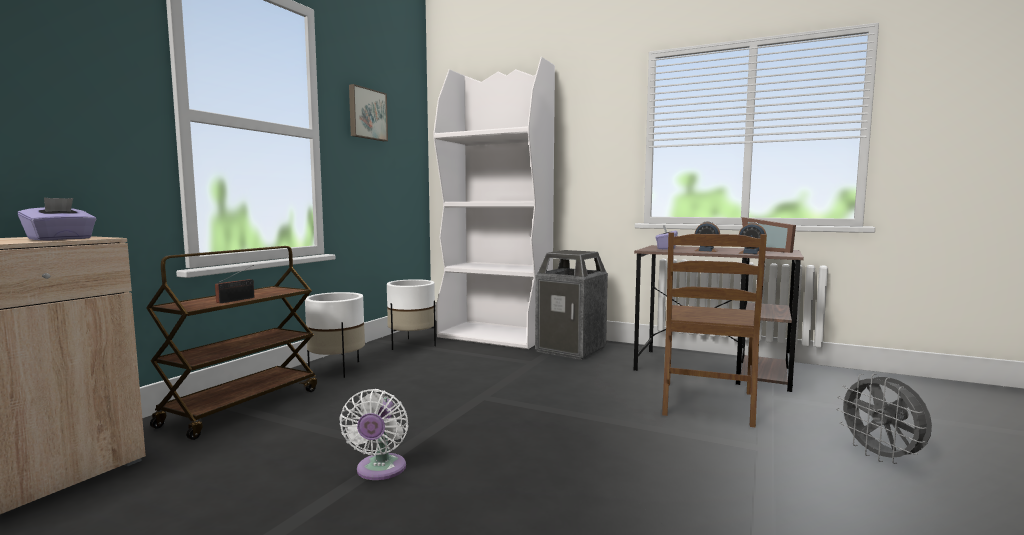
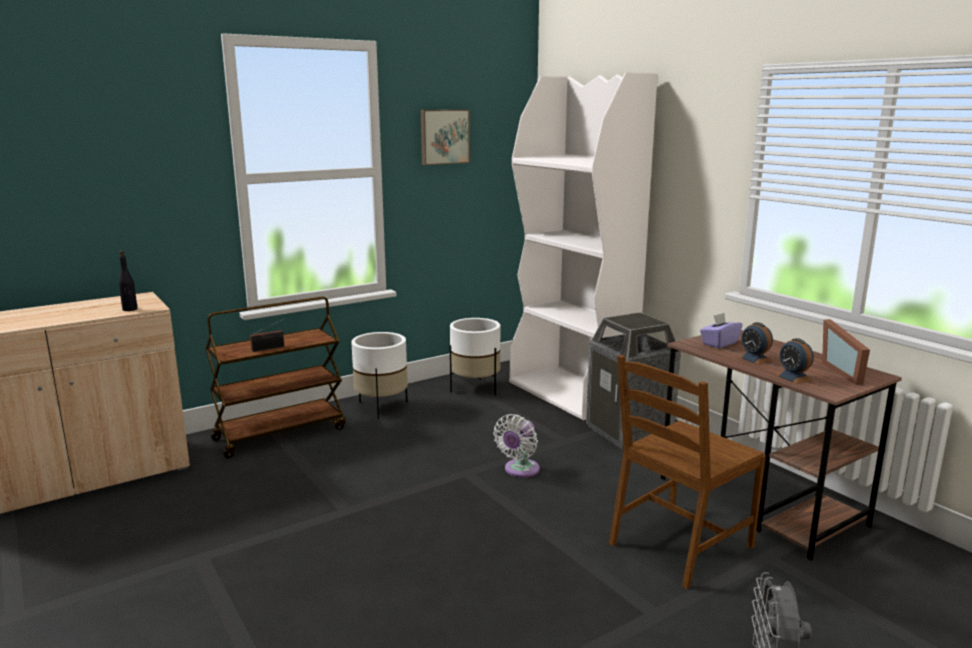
camera: 30 degrees right, 10 degrees up
(60, 239) = (130, 309): purple tissue box -> black bottle
(379, 470) = (314, 525): white fan -> white fan (520, 470)

